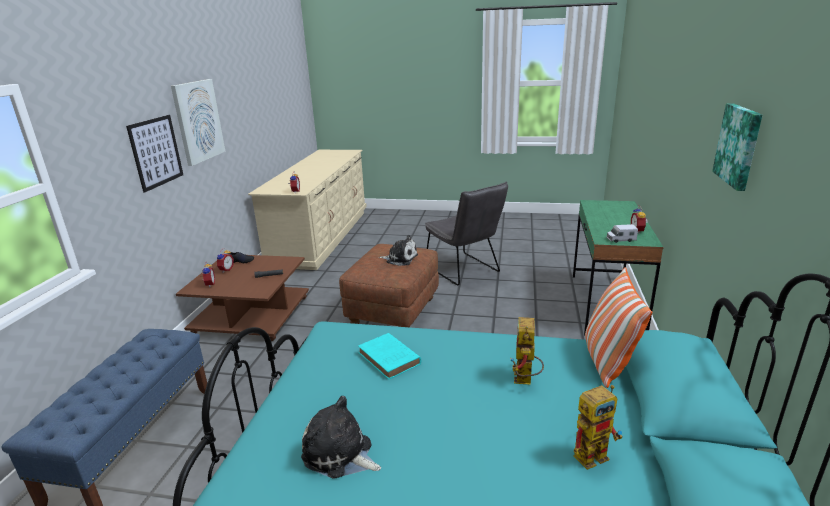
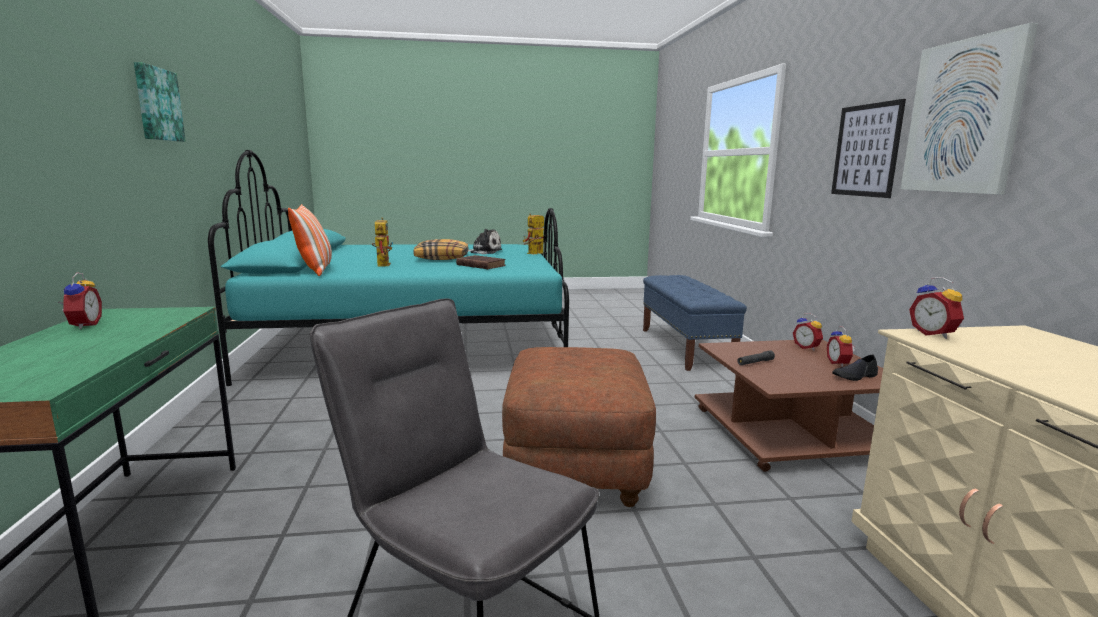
camera: 160 degrees right, 10 degrees down
(390, 359) = (480, 265): turquoise book -> brown book
(400, 259) = (558, 363): plush toy -> none
(432, 410) = (442, 258): none -> pillow
(594, 453) = (354, 255): toy robot -> toy robot (533, 254)
(621, 240) = (153, 312): toy truck -> none

